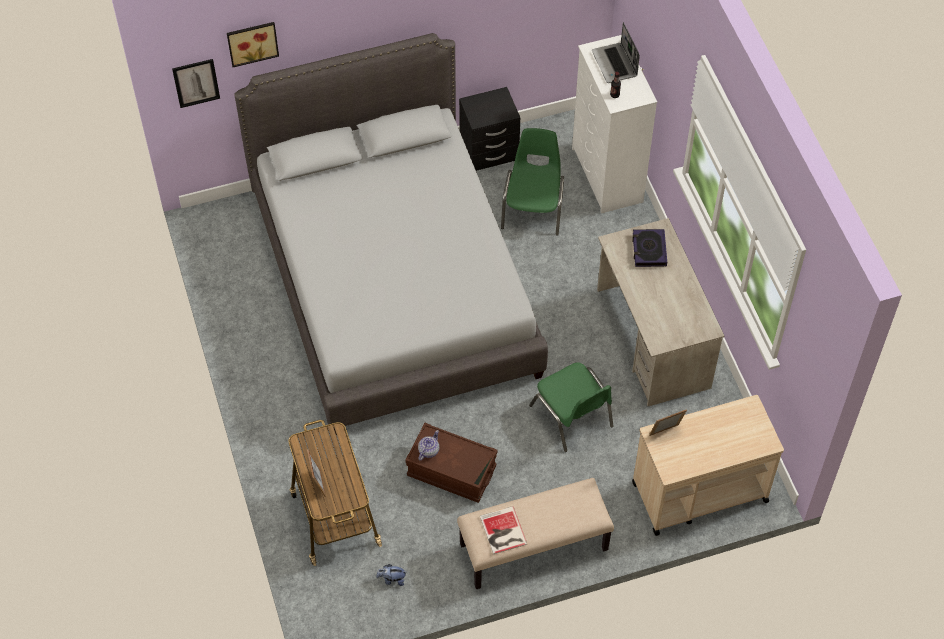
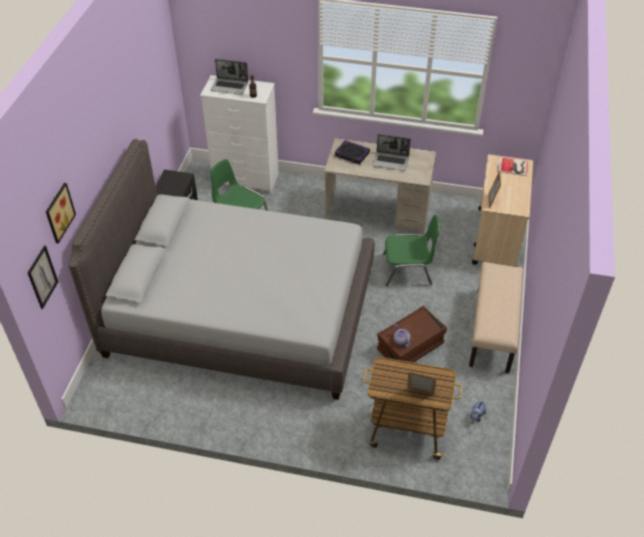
camera: 60 degrees left, 10 degrees down
(502, 532) = (501, 320): book -> book (513, 167)
(666, 296) = (391, 161): none -> laptop

